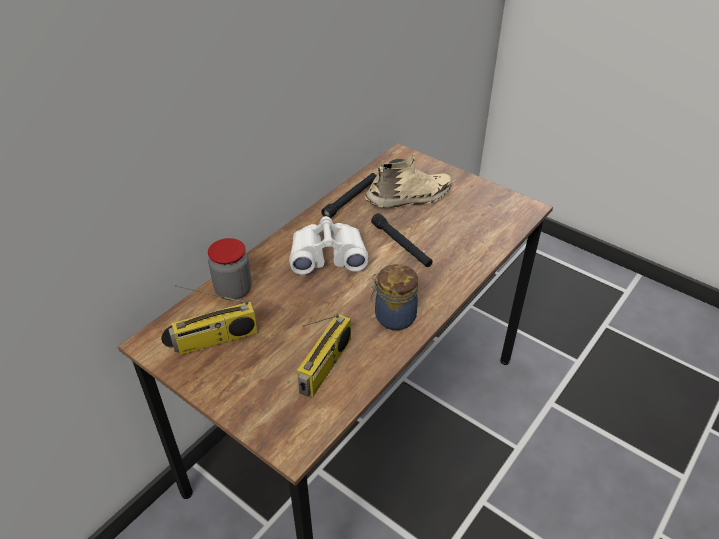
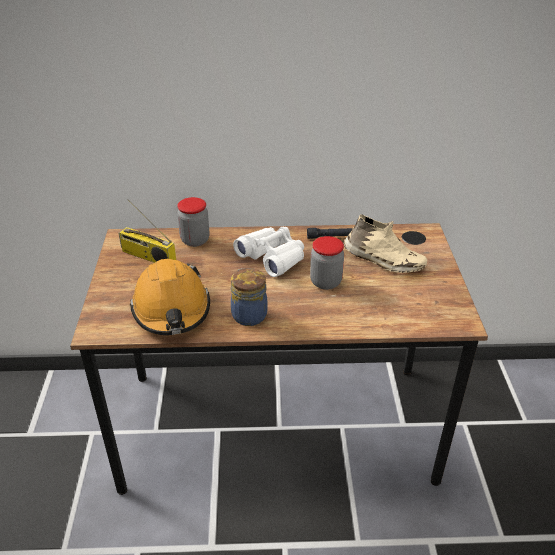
camera: 50 degrees right, 5 degrees down
(326, 366) = (171, 309): radio -> orange hard hat
(401, 245) = (325, 282): black flashlight -> jar

